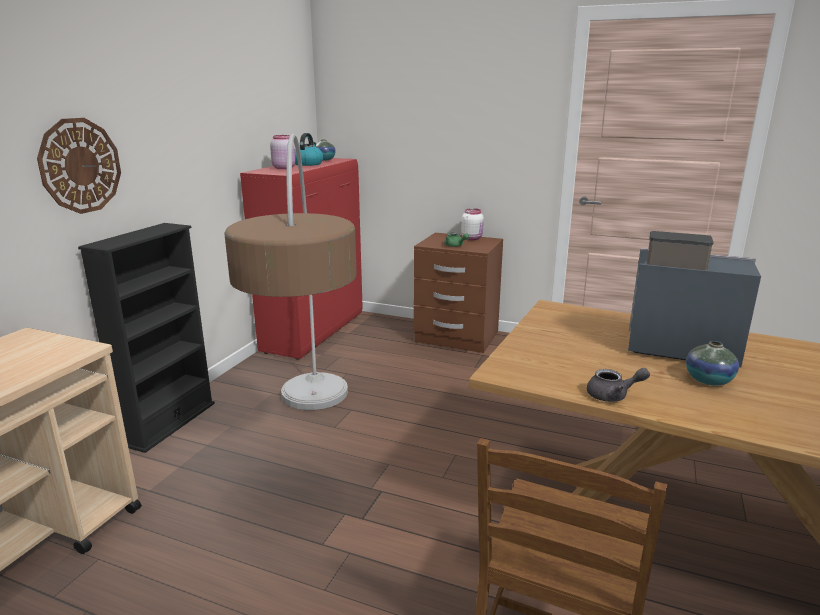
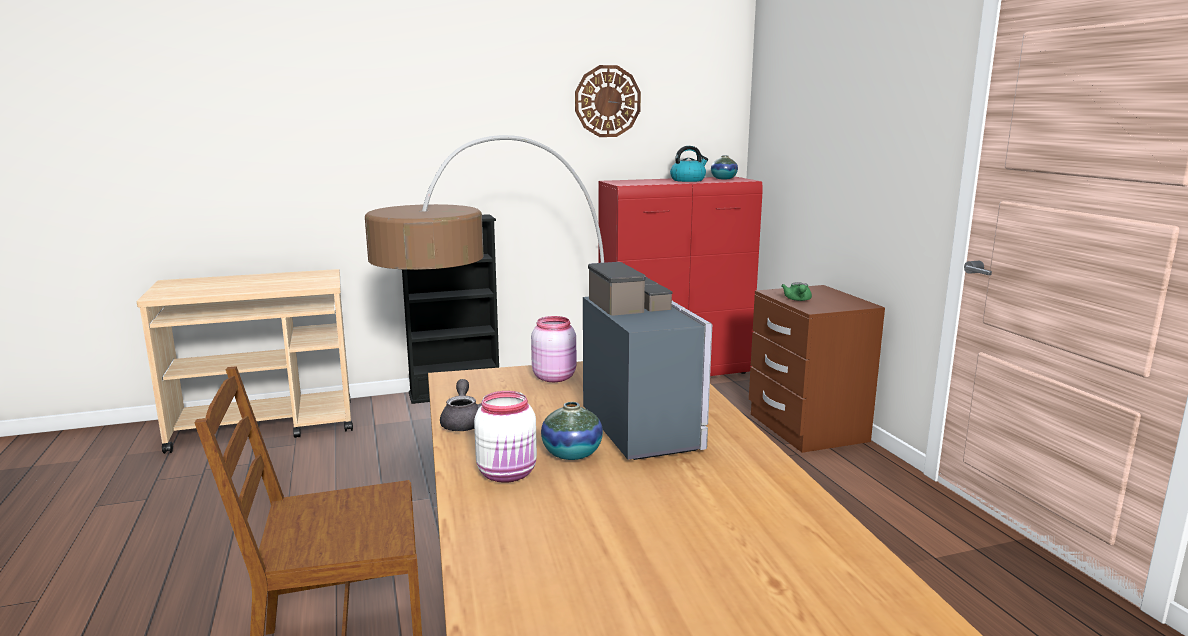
camera: 50 degrees right, 5 degrees down
(80, 166) = (412, 156): wall clock -> wall clock (607, 101)
(283, 168) = (648, 181): pink jar -> pink jar (554, 377)
(472, 238) = (845, 298): white jar -> white jar (508, 474)
(613, 396) = (464, 422): grey teapot -> grey teapot turned 150 degrees counterclockwise

